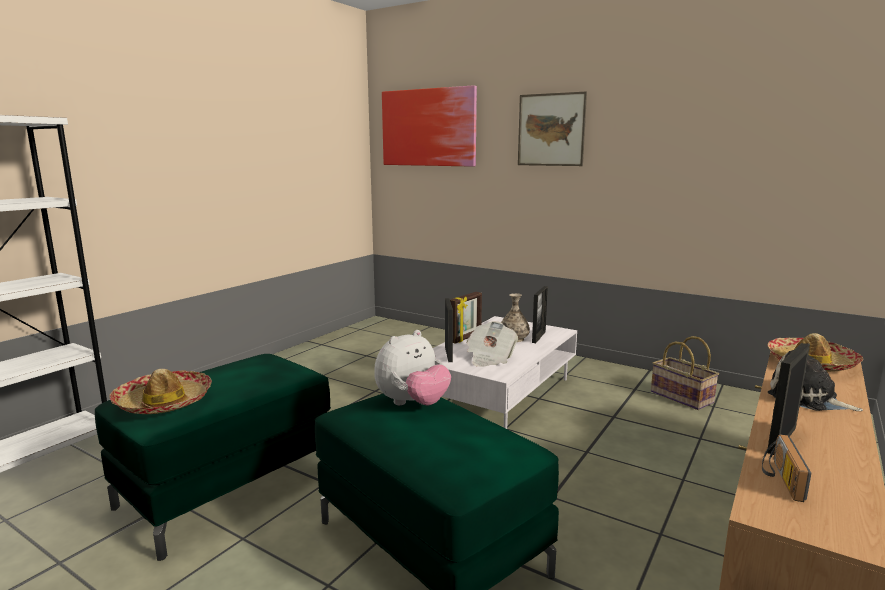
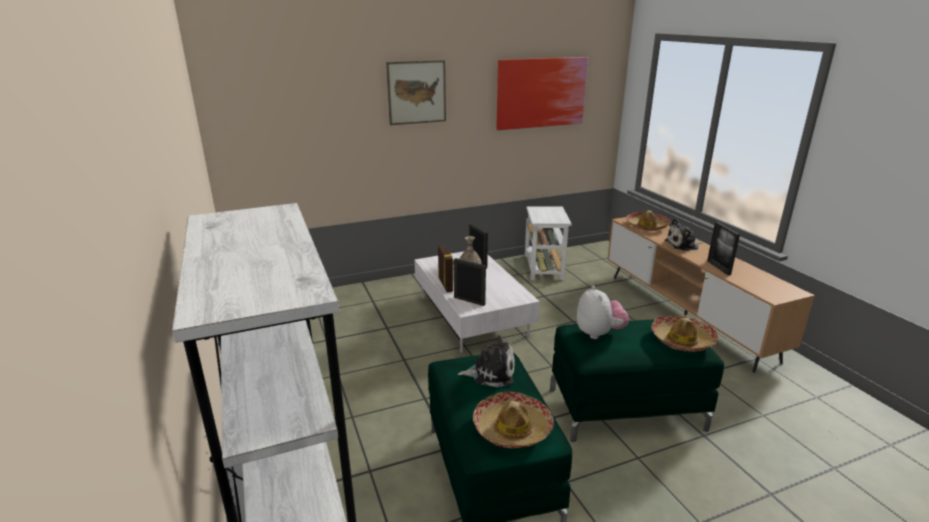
camera: 55 degrees left, 10 degrees up
(263, 374) = (491, 373): none -> plush toy
(428, 127) = (284, 95): picture -> picture (541, 92)
(466, 458) = (682, 340): none -> hat
(490, 358) = (494, 290): newspaper -> none
(680, 397) = (543, 268): basket -> white side table
(779, 478) = (749, 283): radio -> none

